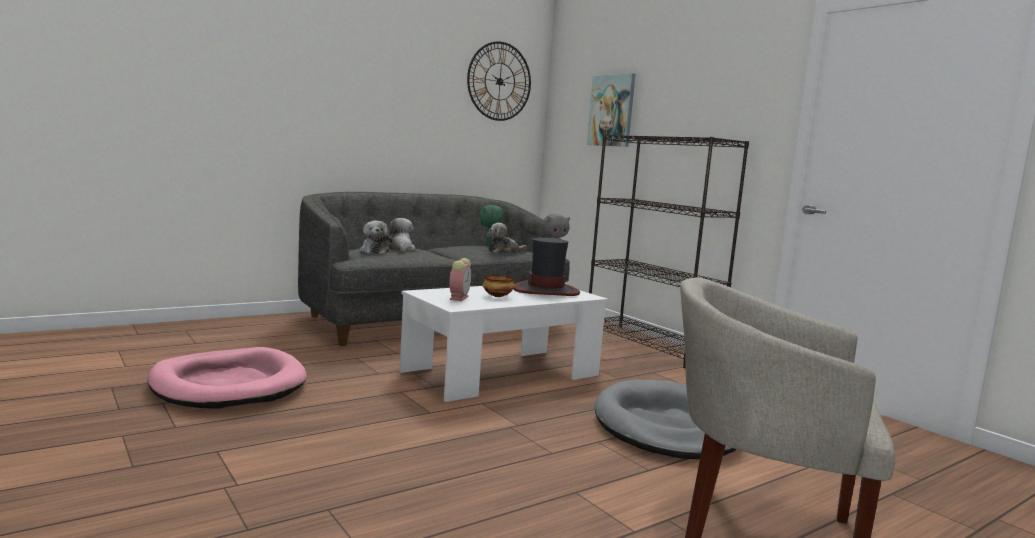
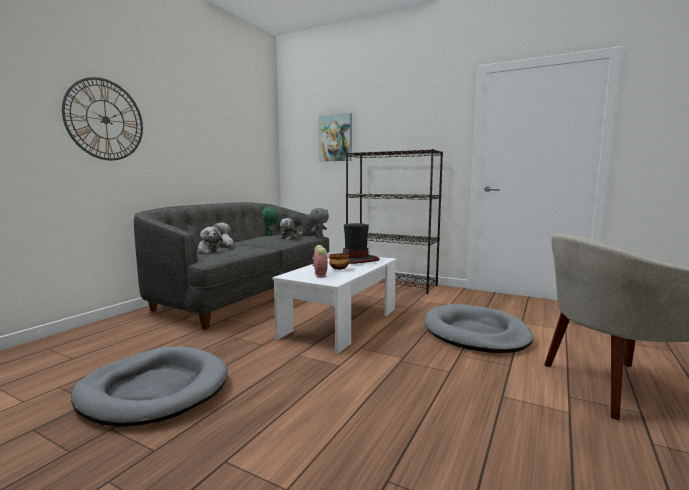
camera: 25 degrees left, 0 degrees up
(228, 385) = (154, 390): pink dog bed -> grey dog bed
(499, 81) = (252, 120): wall clock -> wall clock (105, 120)

